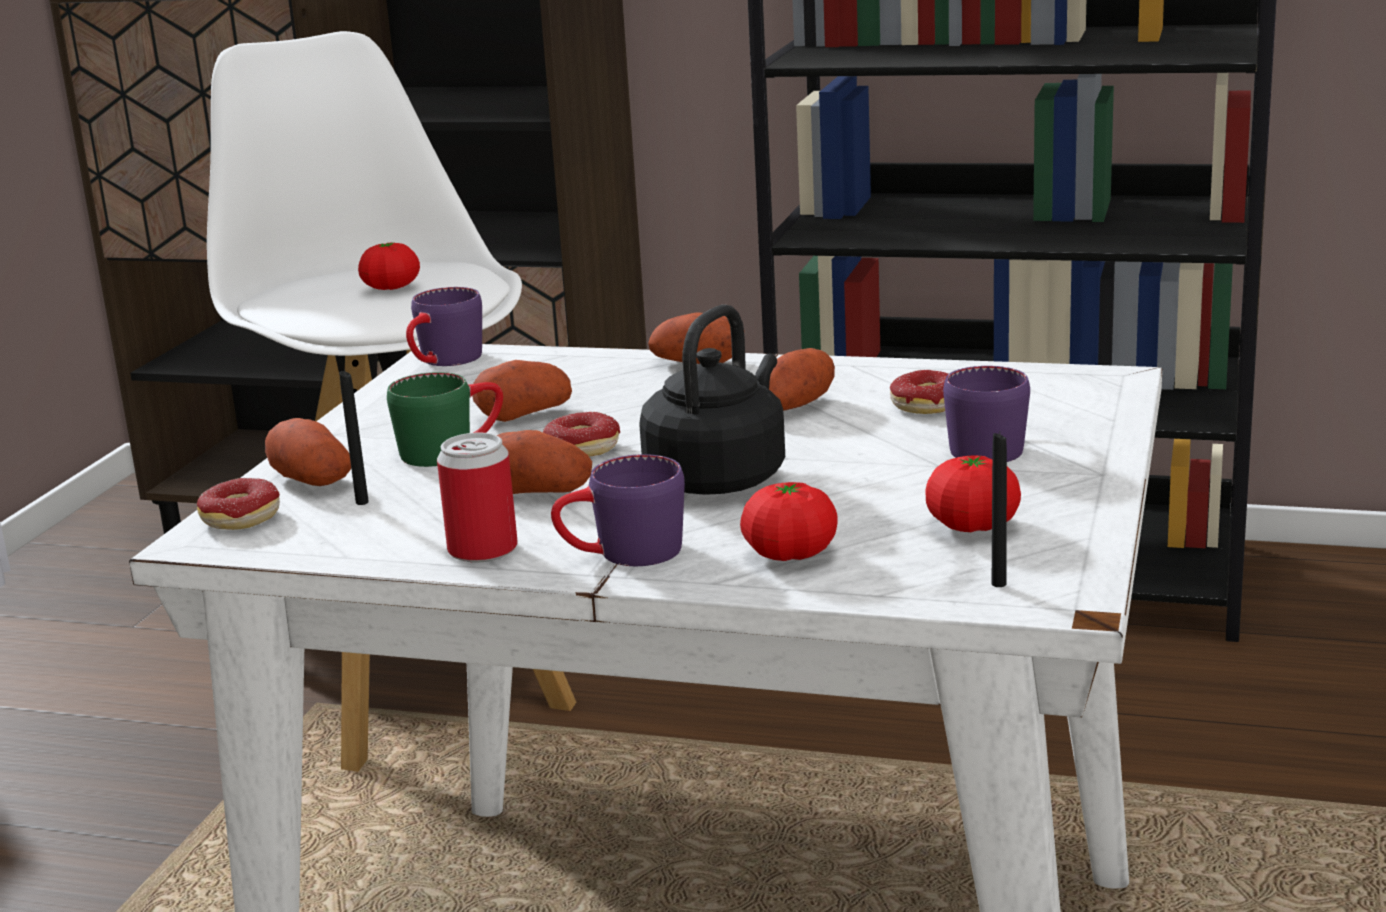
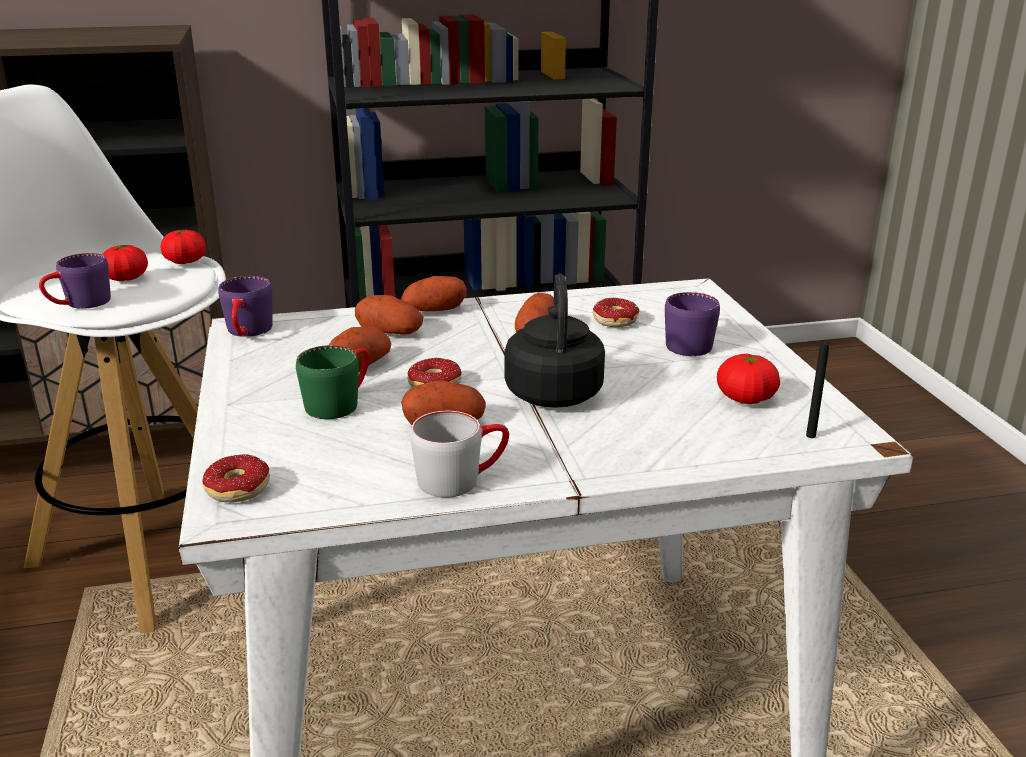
camera: 30 degrees left, 5 degrees up
(312, 480) = (259, 445): potato -> potato (390, 332)
(362, 502) = (322, 456): black candle -> none
(483, 550) = (462, 478): can -> grey mug
(622, 554) = (562, 461): purple mug -> purple mug (79, 304)
(790, 554) = (667, 439): tomato -> tomato (185, 261)

